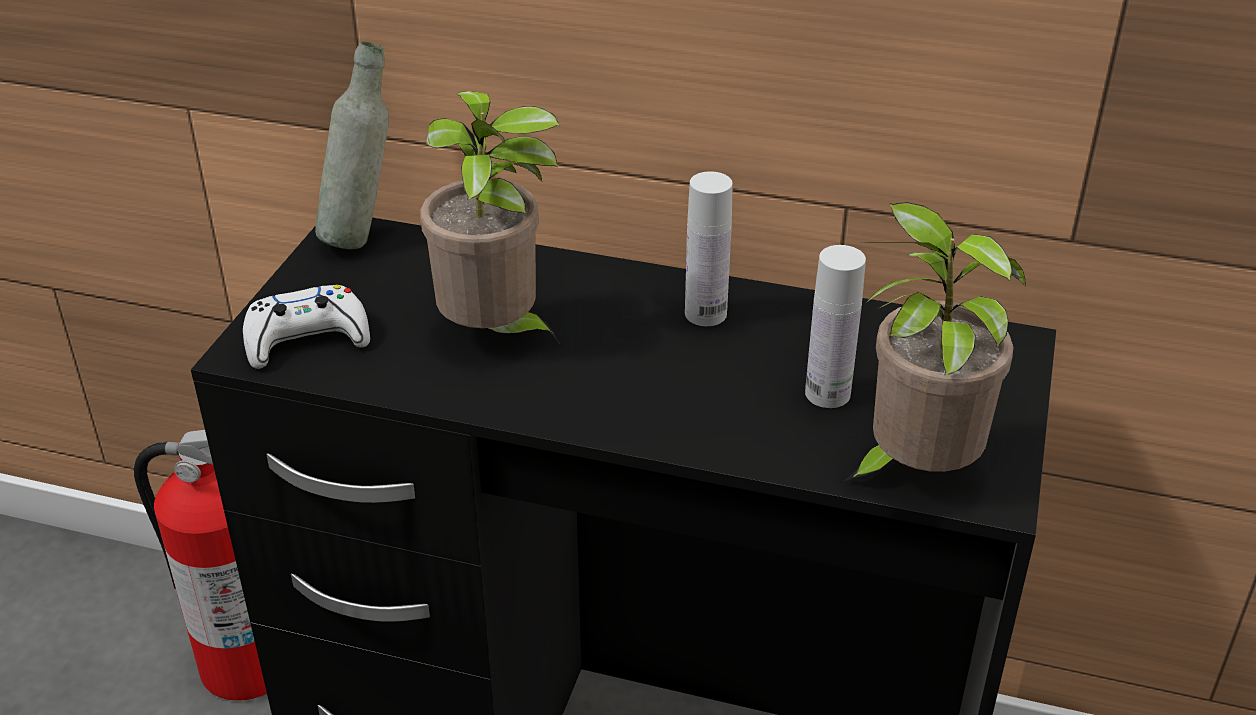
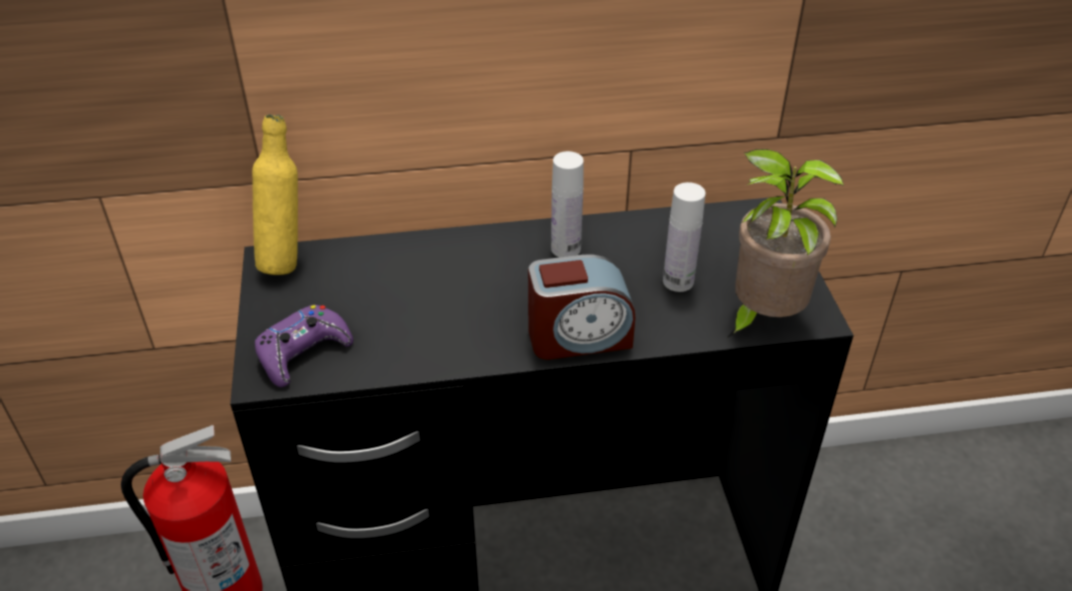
camera: 25 degrees left, 5 degrees up
(306, 339) = (303, 352): white game controller -> purple game controller
(362, 236) = (286, 260): grey bottle -> yellow bottle
(496, 336) = (438, 307): potted plant -> none
(645, 420) = (579, 336): none -> alarm clock

